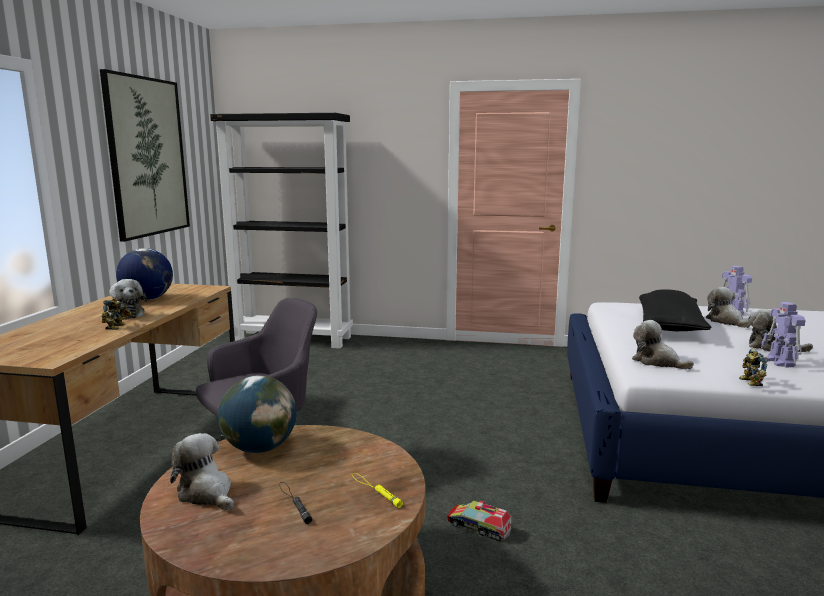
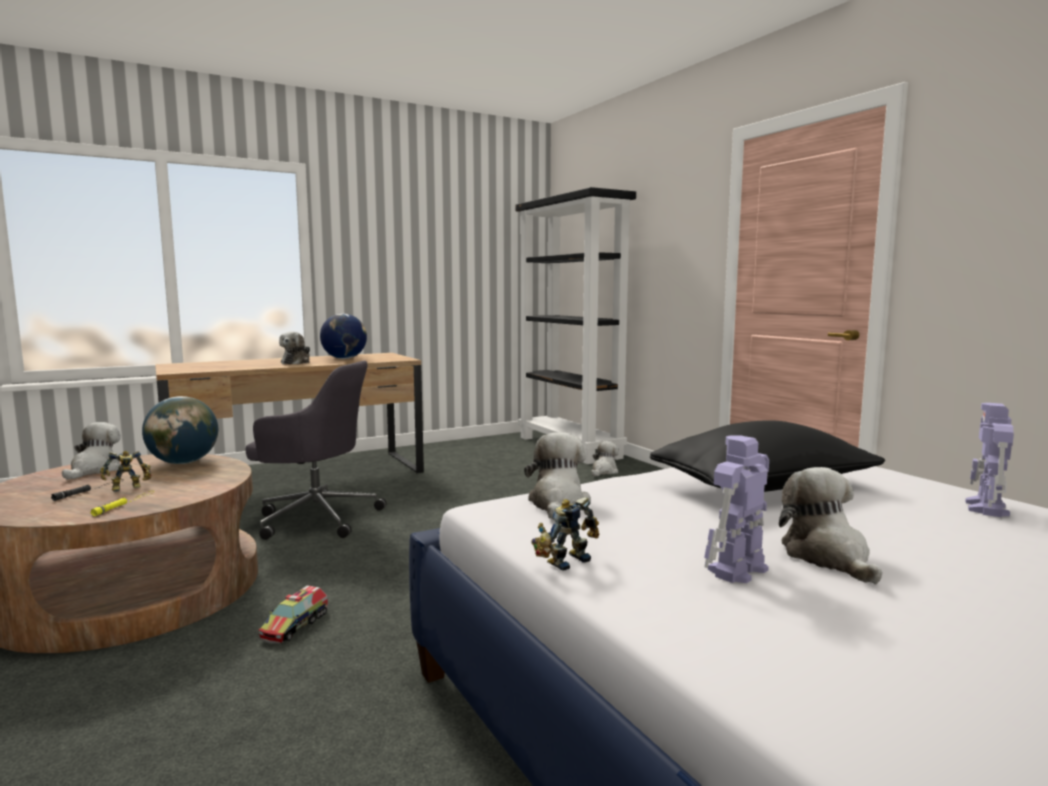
camera: 50 degrees right, 5 degrees down
(117, 327) = (263, 366): toy robot -> toy robot (127, 488)
(147, 157) = (435, 245): picture -> none
(479, 527) = (295, 625): toy truck -> toy truck turned 150 degrees counterclockwise
(726, 321) = (904, 511): plush toy -> plush toy (604, 471)

